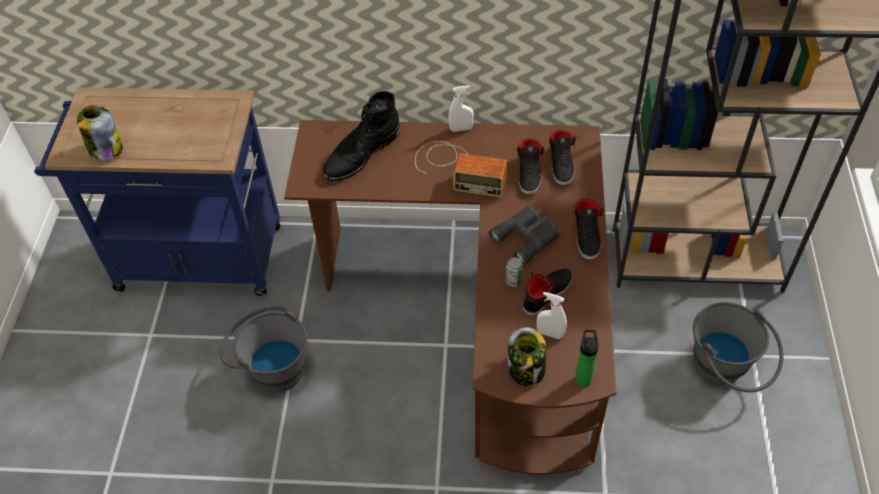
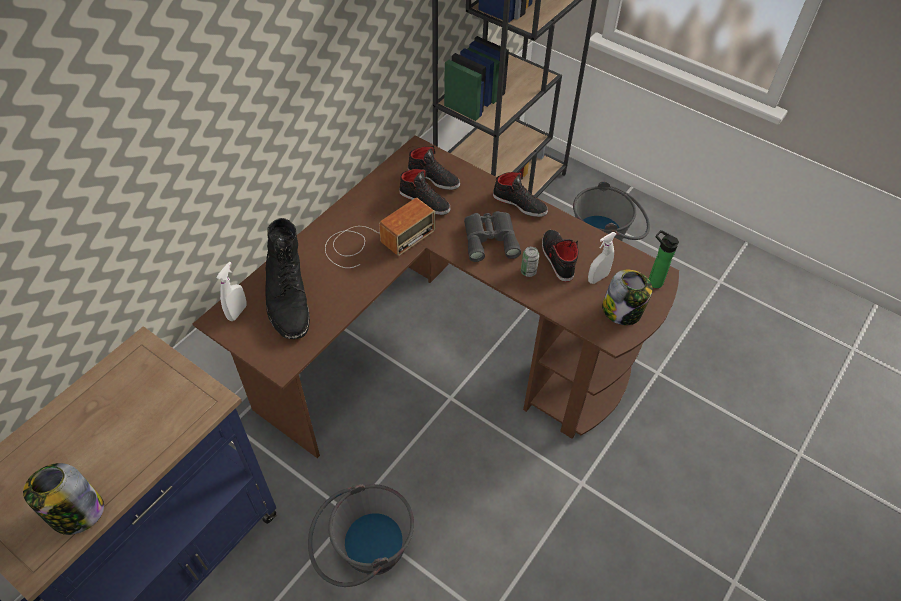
camera: 60 degrees left, 0 degrees up
(461, 129) = (331, 215): white spray bottle -> white spray bottle (237, 312)

